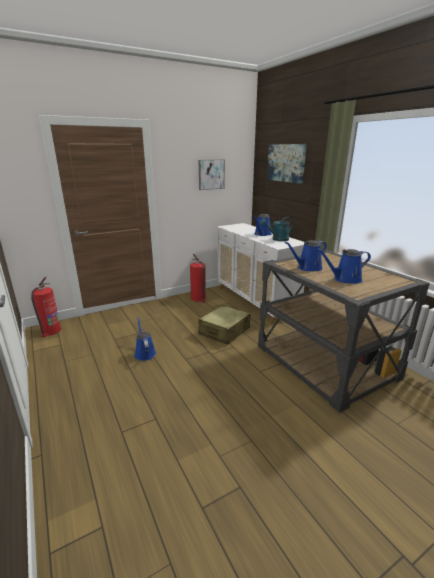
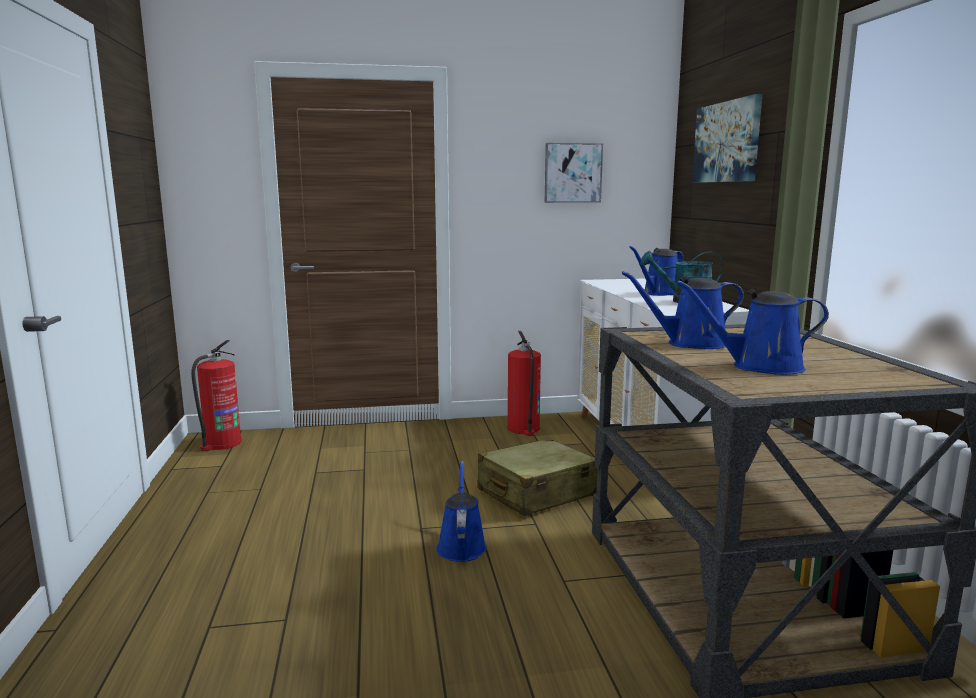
camera: 20 degrees right, 10 degrees down
(144, 353) = (351, 504): blue watering can -> blue watering can (461, 545)

